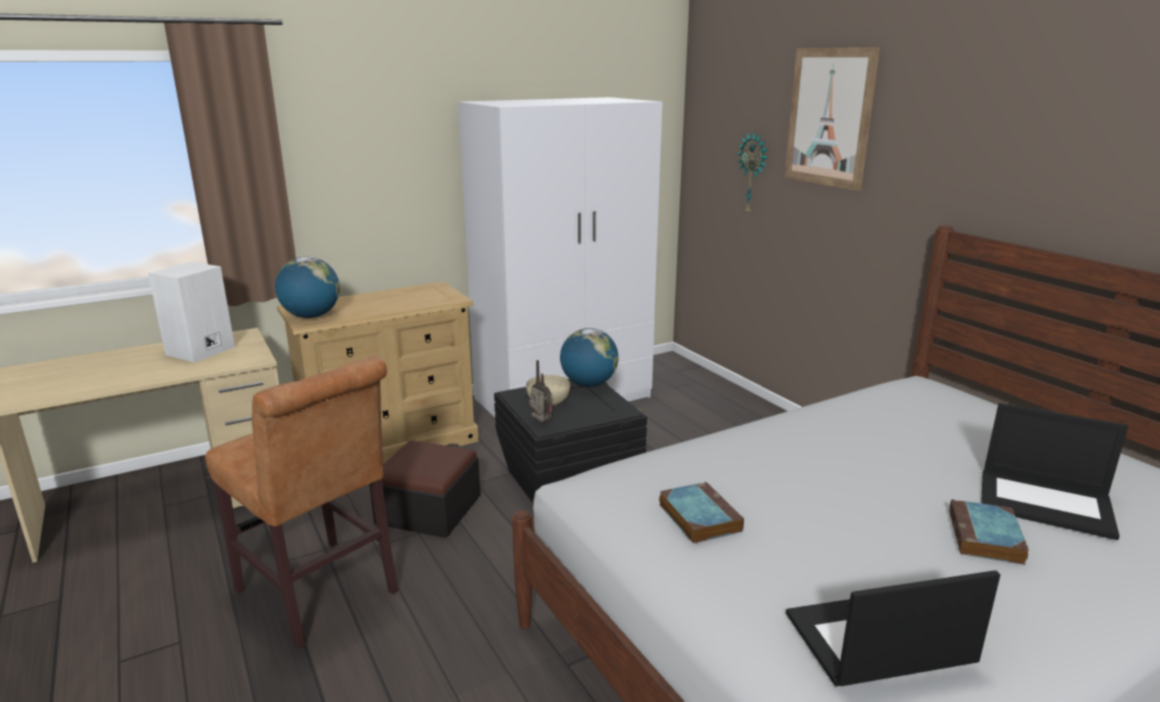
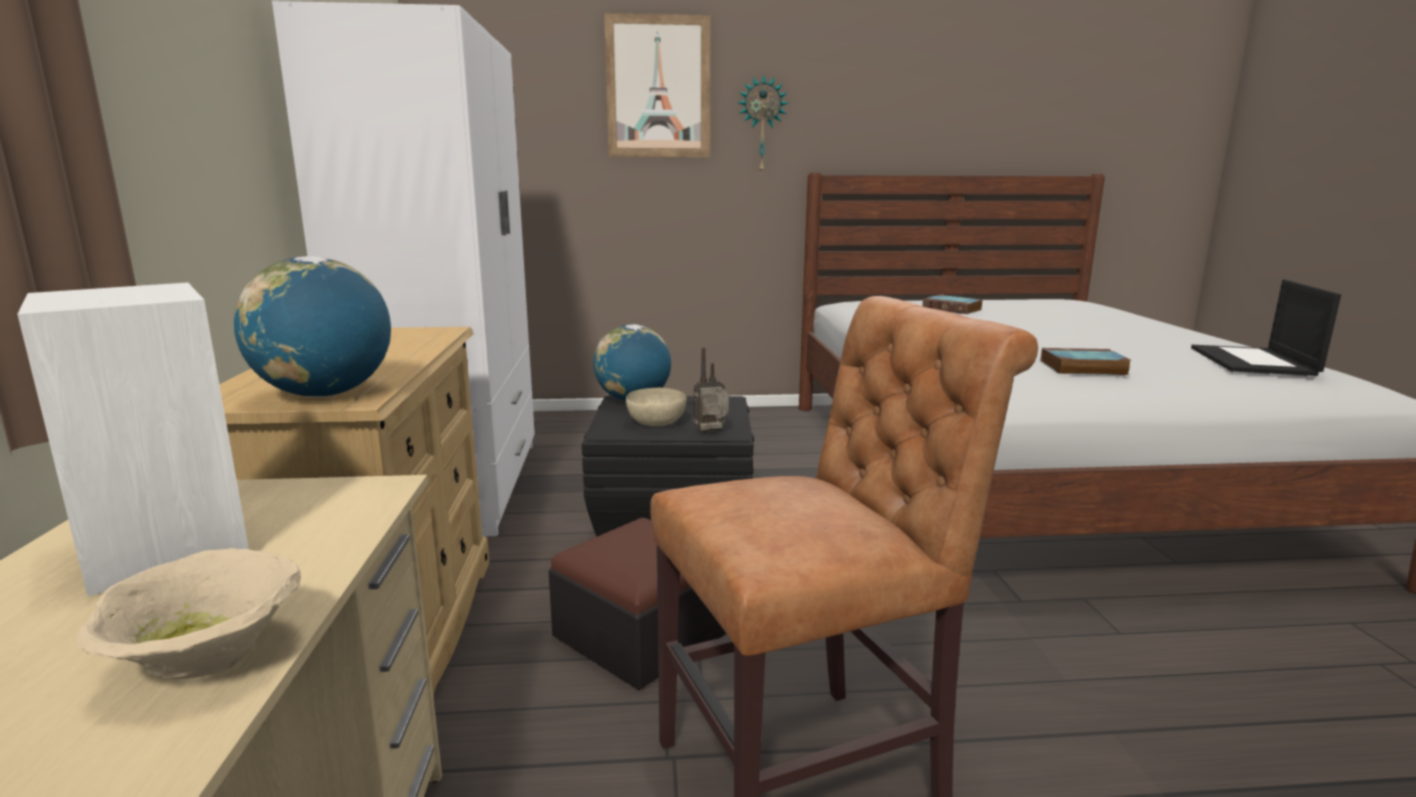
camera: 65 degrees left, 5 degrees down
(124, 380) = (207, 661): none -> beige bowl
(753, 174) = (556, 159): wall clock -> wall clock (762, 125)
(986, 538) = (1112, 327): book -> book (953, 309)
(1046, 503) = (1064, 313): laptop -> none

